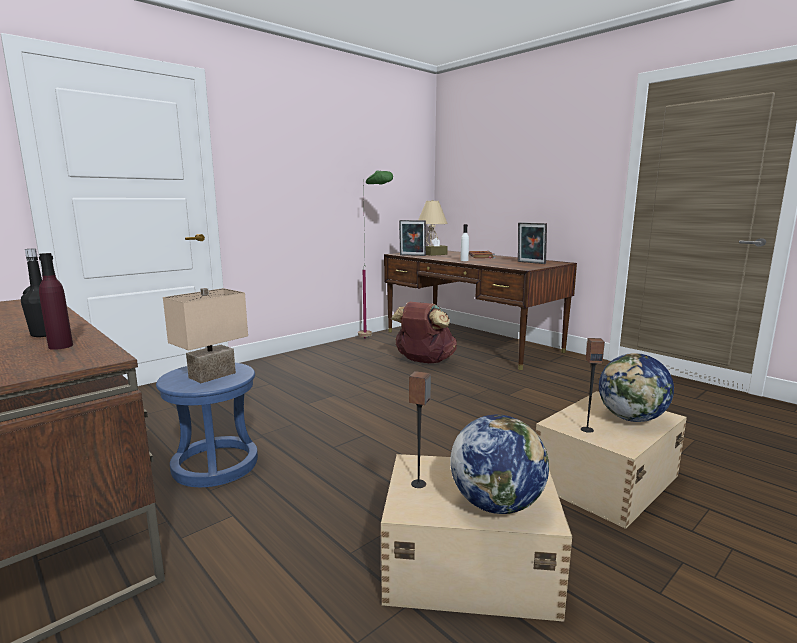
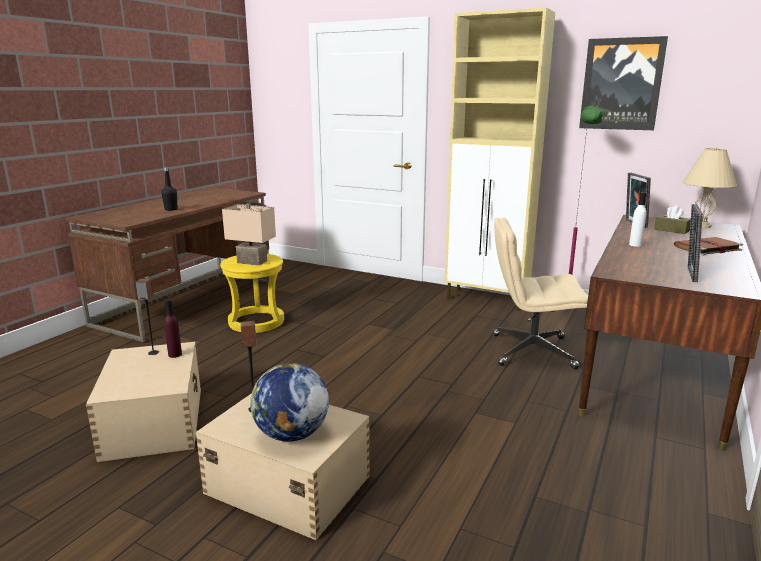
camera: 70 degrees right, 5 degrees up
(60, 346) = (148, 215): purple bottle -> purple bottle (175, 354)
(216, 464) = (256, 322): blue stool -> yellow stool
(313, 353) = (487, 300): none -> beige cabinet
(367, 157) = (621, 84): none -> picture
(424, 361) = (531, 351): brown backpack -> beige office chair
(496, 504) = (126, 378): globe -> none

